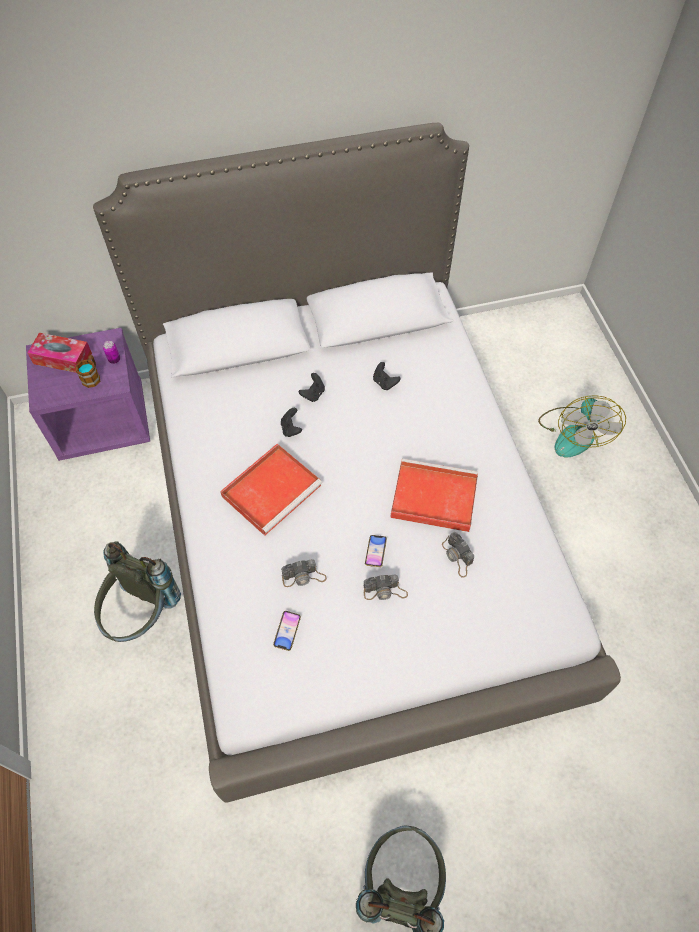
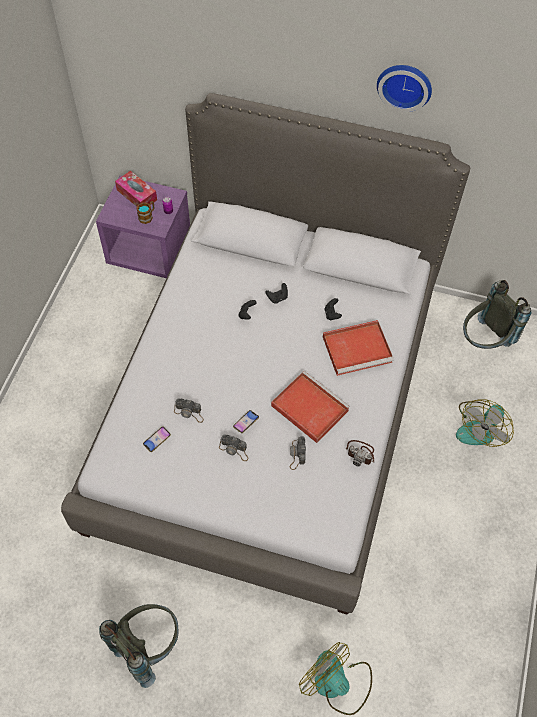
camera: 30 degrees right, 0 degrees up
(142, 615) = (97, 391): grey backpack -> grey backpack (484, 341)
(272, 489) = (208, 347): red tray -> red tray (358, 348)
(369, 62) = (405, 85): none -> wall clock
(522, 517) = (360, 453): none -> camera
(627, 787) = (337, 683): none -> fan

